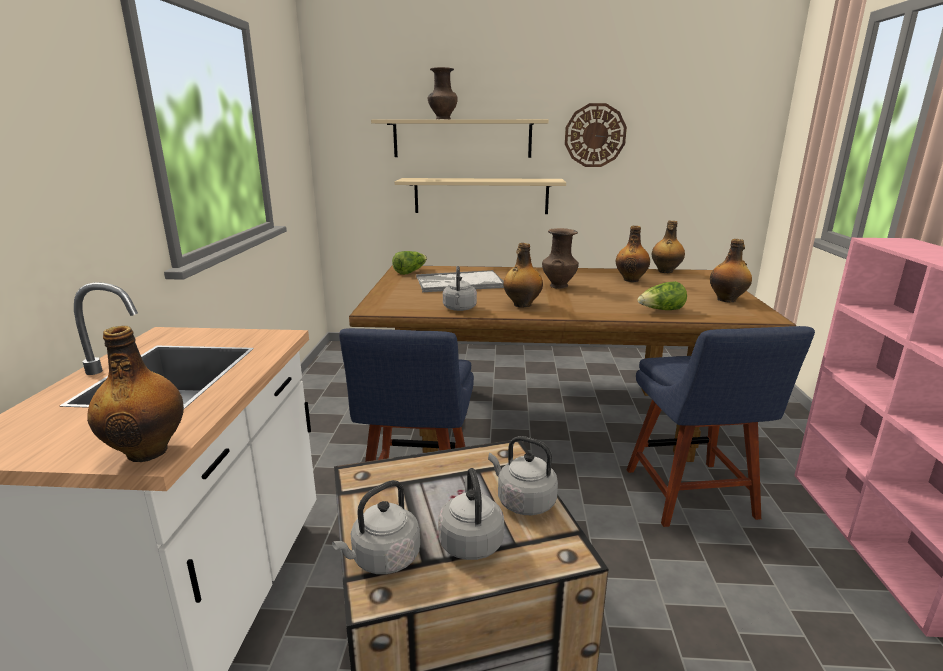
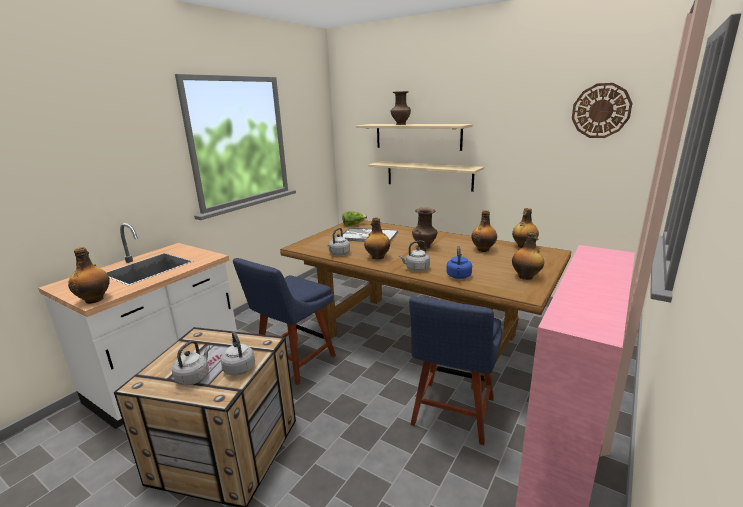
camera: 30 degrees right, 0 degrees up
(383, 559) = (156, 372): grey kettle -> grey kettle (416, 269)
(595, 135) = (508, 135): wall clock -> wall clock (601, 111)
(661, 310) = (458, 276): lettuce -> blue kettle

